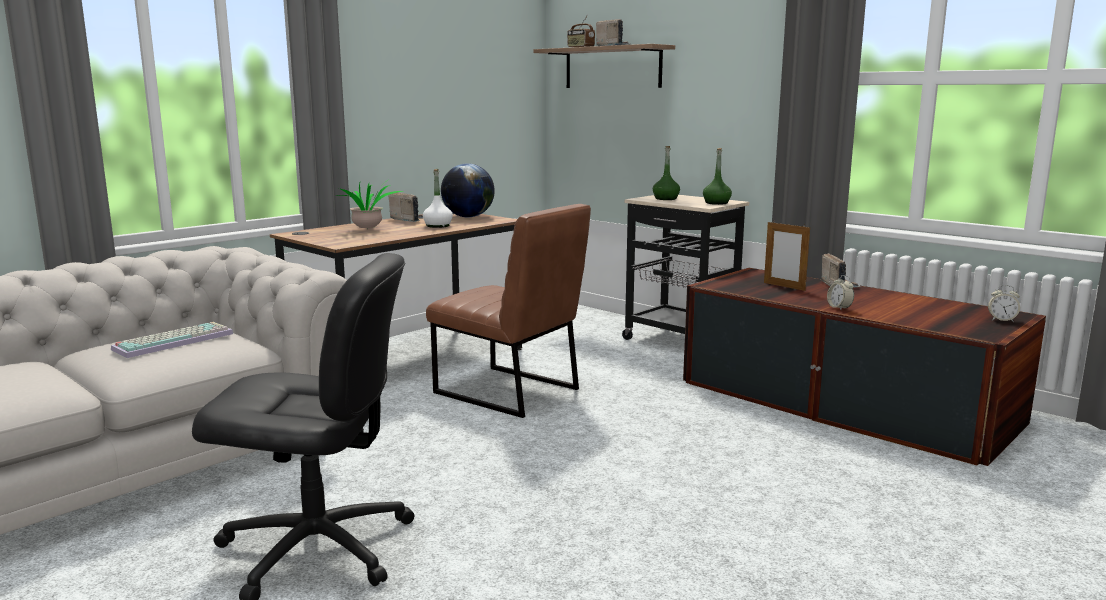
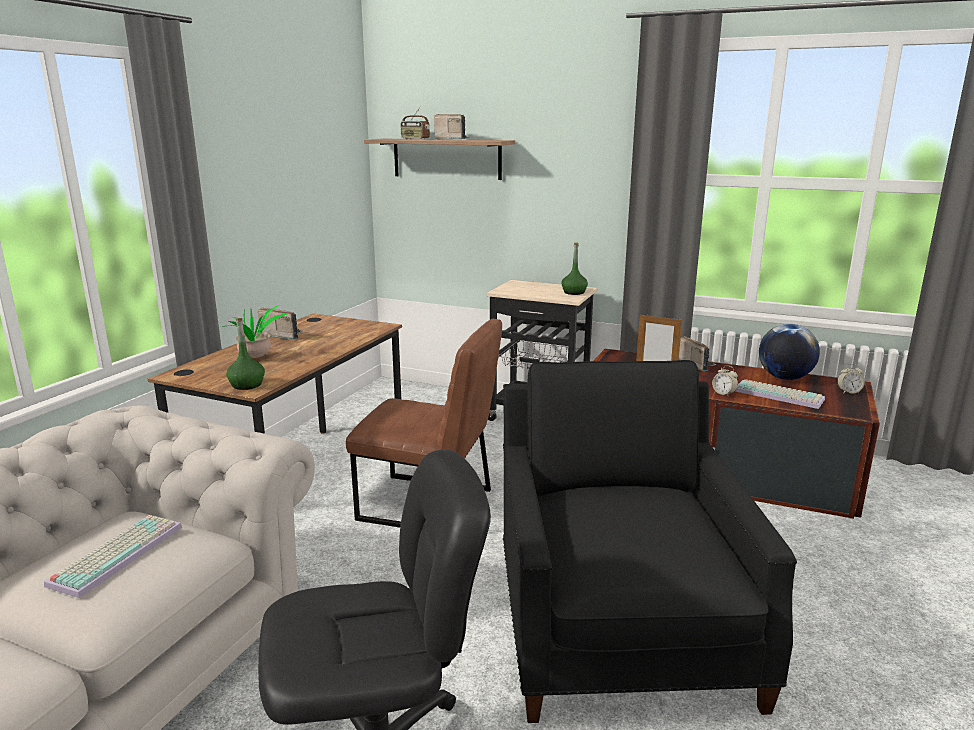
camera: 20 degrees left, 5 degrees up
(438, 226) = (325, 343): white bottle -> none
(468, 217) = (340, 325): globe -> globe (785, 378)
(618, 498) = (620, 622): none -> black armchair
(665, 199) = (522, 289): green bottle -> green bottle (247, 385)
(907, 314) = (780, 395): none -> keyboard

